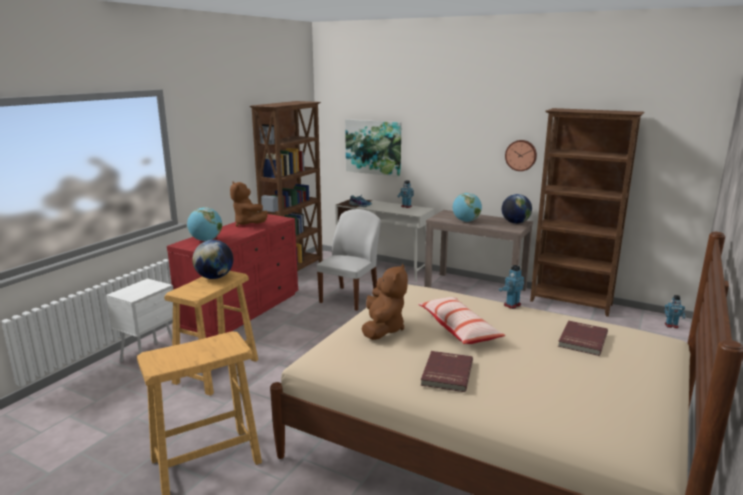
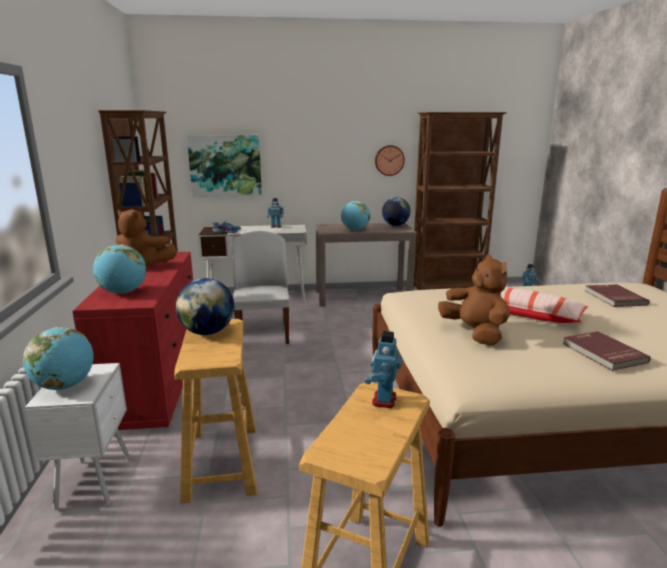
camera: 35 degrees left, 0 degrees up
(133, 289) = (65, 386): none -> globe
(511, 305) = (518, 286): toy robot -> toy robot (383, 400)

